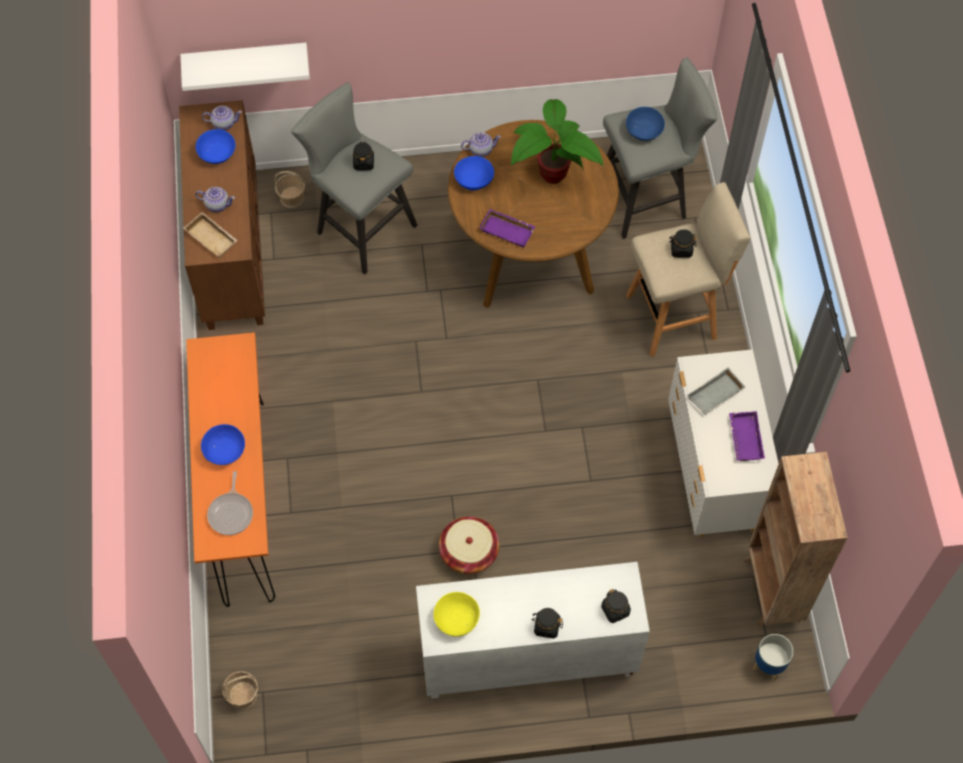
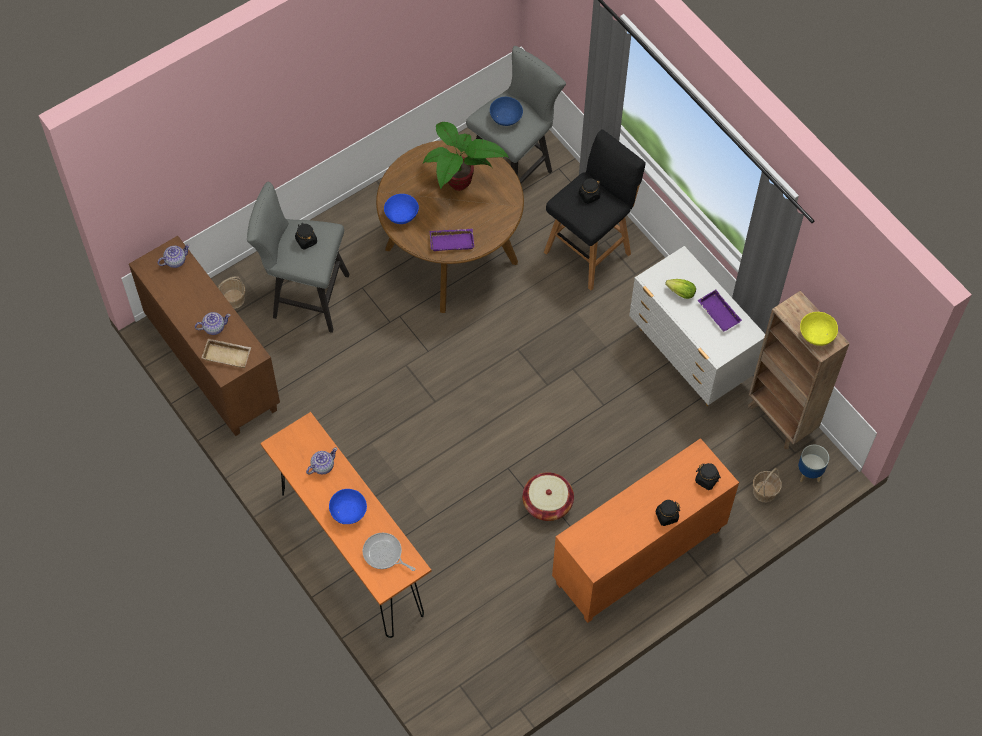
camera: 30 degrees left, 0 degrees up
(217, 154) = (187, 287): blue bowl -> none
(231, 513) = (384, 554): frying pan -> frying pan turned 150 degrees clockwise
(242, 695) = (446, 695): basket -> basket (764, 491)
(246, 60) = (176, 201): white shelf -> none
(456, 619) = (600, 544): yellow bowl -> yellow bowl (816, 335)
(480, 150) = (391, 188): teapot -> teapot (322, 466)
(526, 659) = (638, 558): white cabinet -> orange cabinet
(674, 316) = (589, 251): beige stool -> black stool
(715, 396) = (679, 292): grey tray -> lettuce

